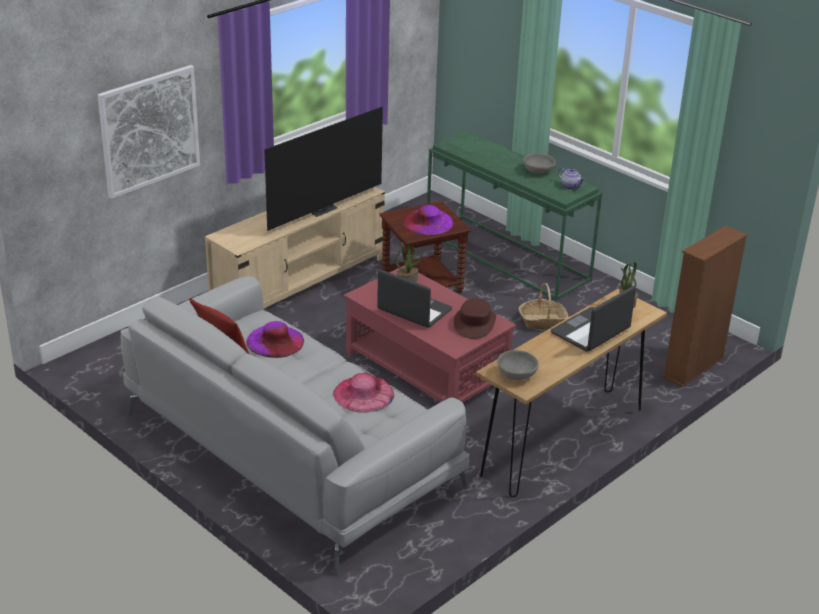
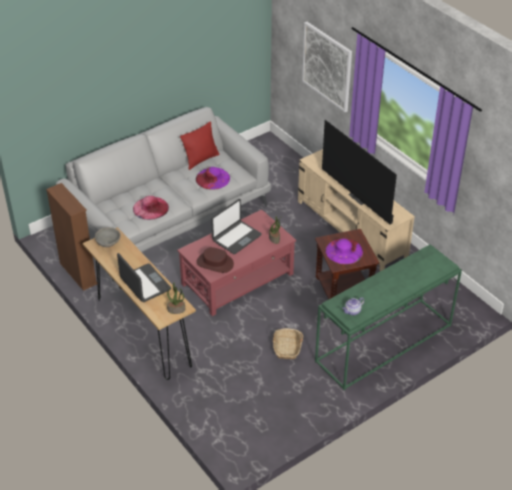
camera: 100 degrees right, 10 degrees up
(538, 171) = (380, 297): grey bowl -> none
(693, 367) = (211, 424): brown bookcase -> brown bookcase (78, 273)

